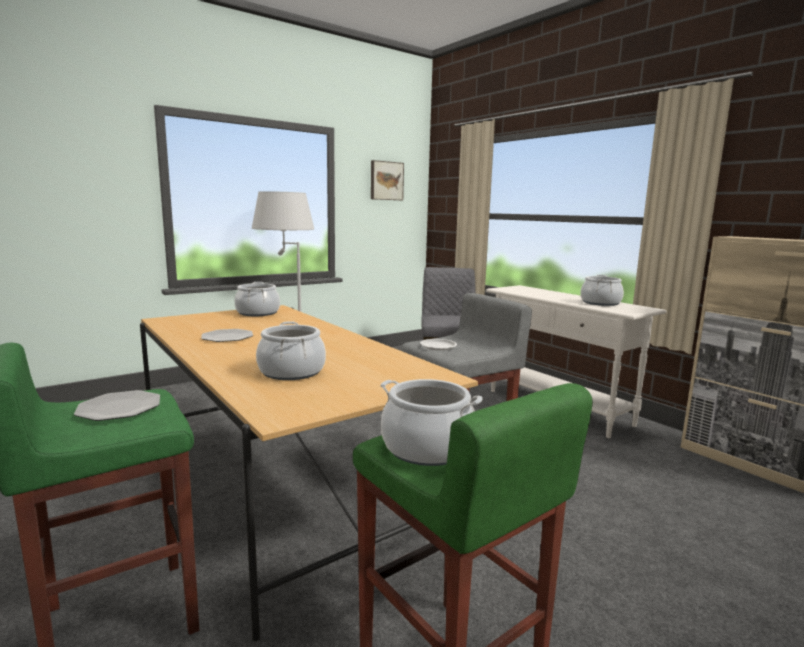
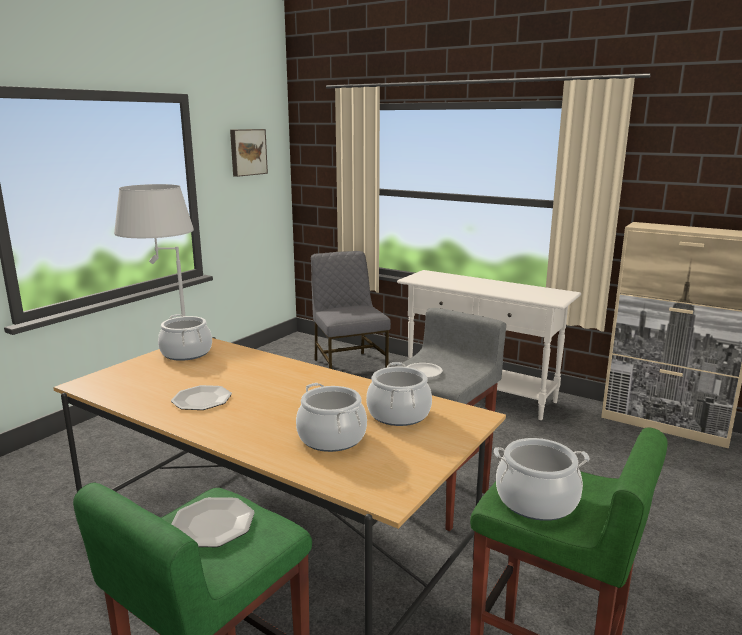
camera: 20 degrees left, 5 degrees up
(600, 303) = (521, 290): cooking pot -> cooking pot (398, 414)

